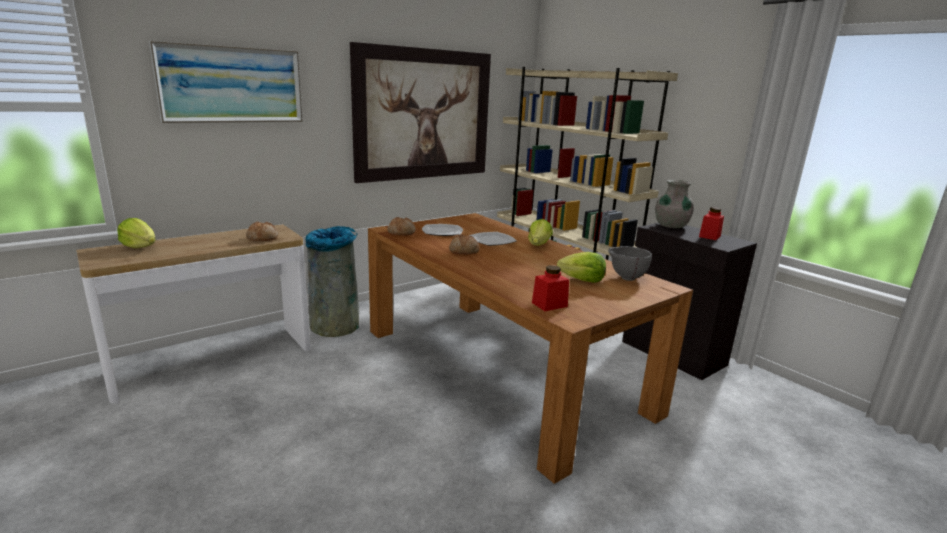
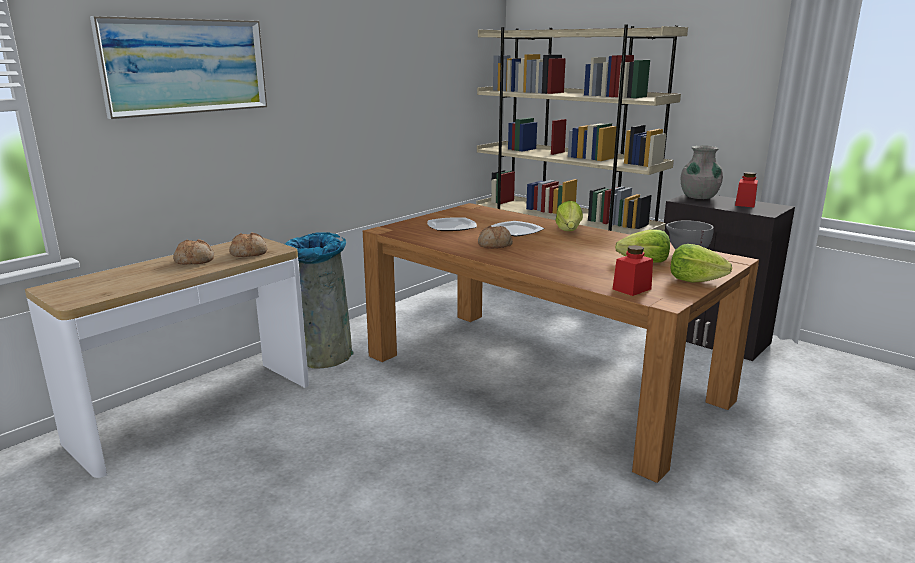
camera: 10 degrees left, 0 degrees up
(140, 247) = (106, 277): lettuce -> lettuce (695, 280)
(401, 232) = (407, 231): bread -> bread (195, 260)
(424, 115) = (395, 90): picture -> none

